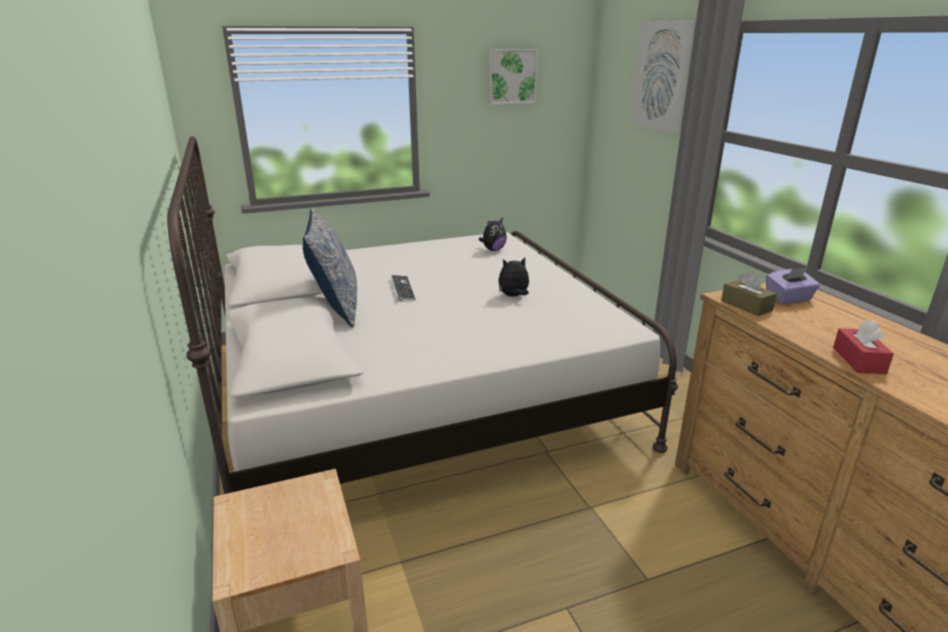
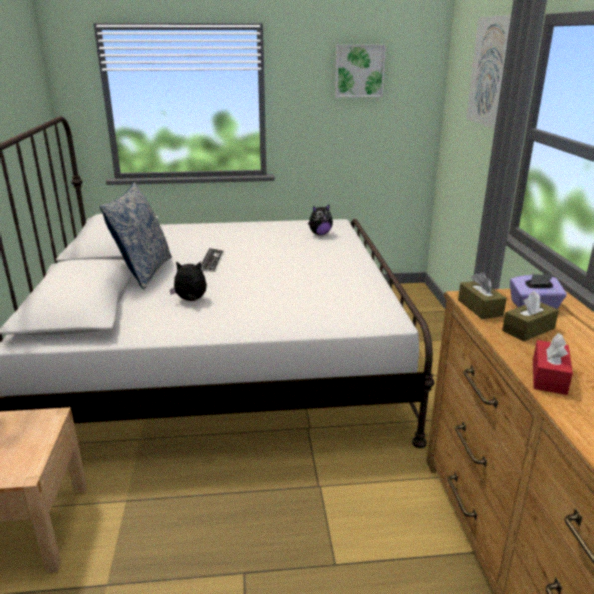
camera: 15 degrees right, 0 degrees up
(513, 296) = (304, 278): plush toy -> plush toy (191, 300)
(804, 321) = (528, 330): none -> brown tissue box

